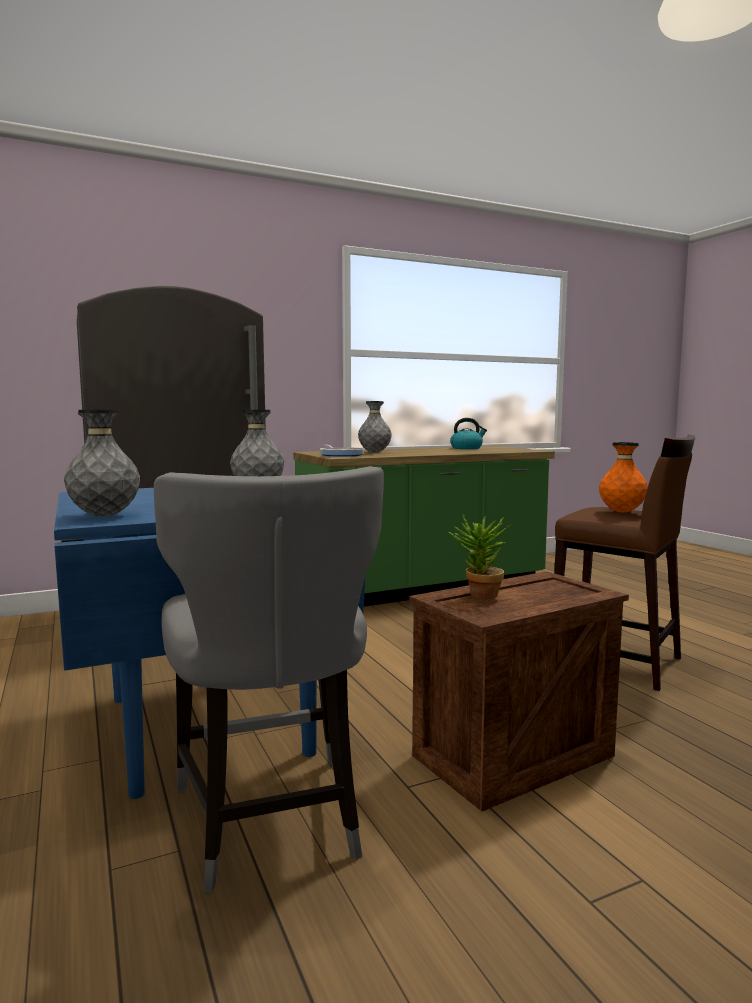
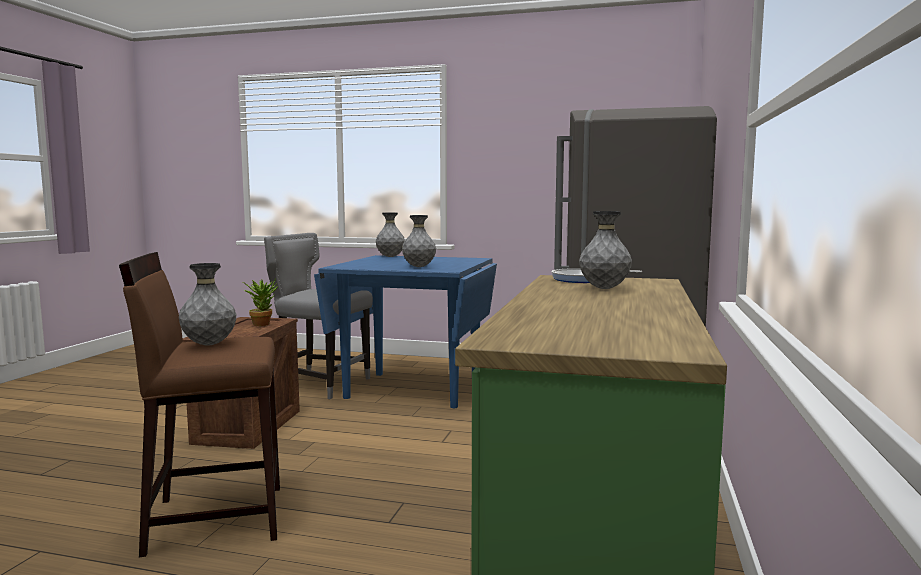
camera: 130 degrees right, 0 degrees up
(467, 448) = (639, 326): kettle -> none
(621, 512) = (209, 344): orange vase -> grey vase

